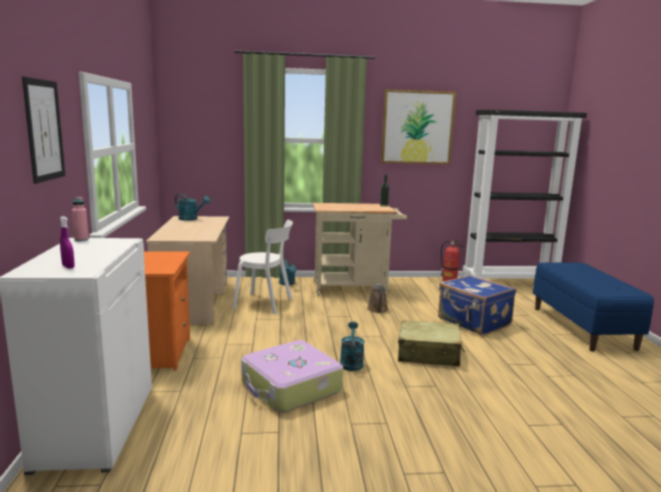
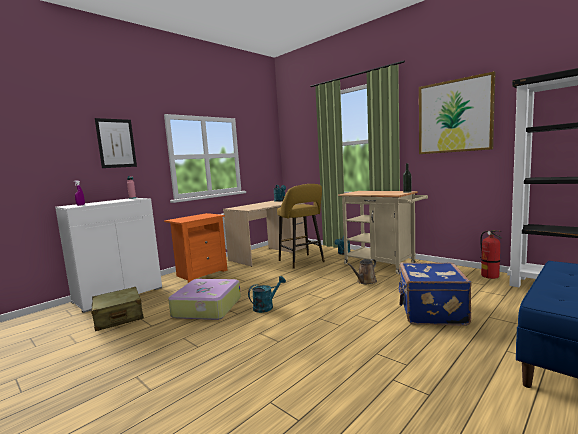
camera: 50 degrees right, 5 degrees down
(266, 303) = (302, 262): white chair -> yellow stool
(429, 354) = (328, 320): beige suitcase -> beige suitcase (118, 317)

